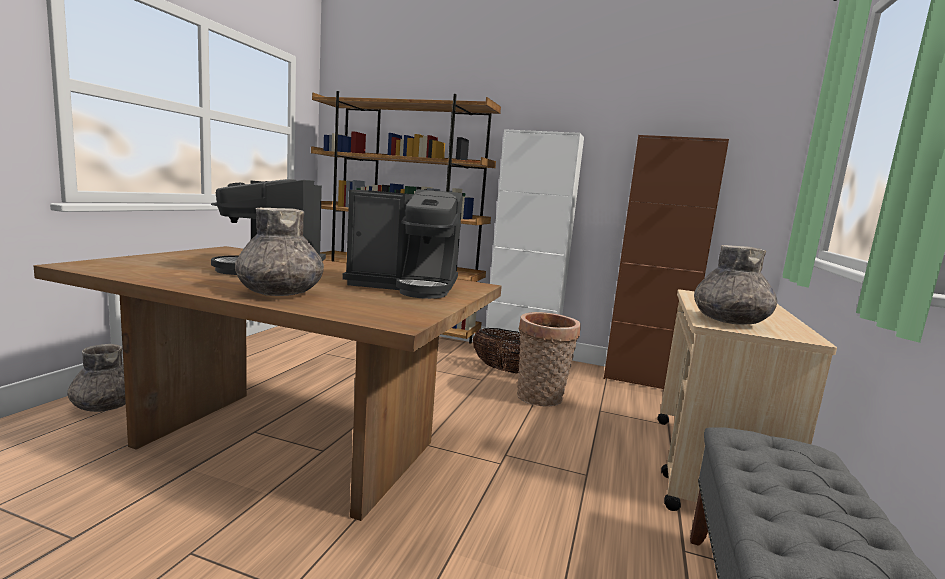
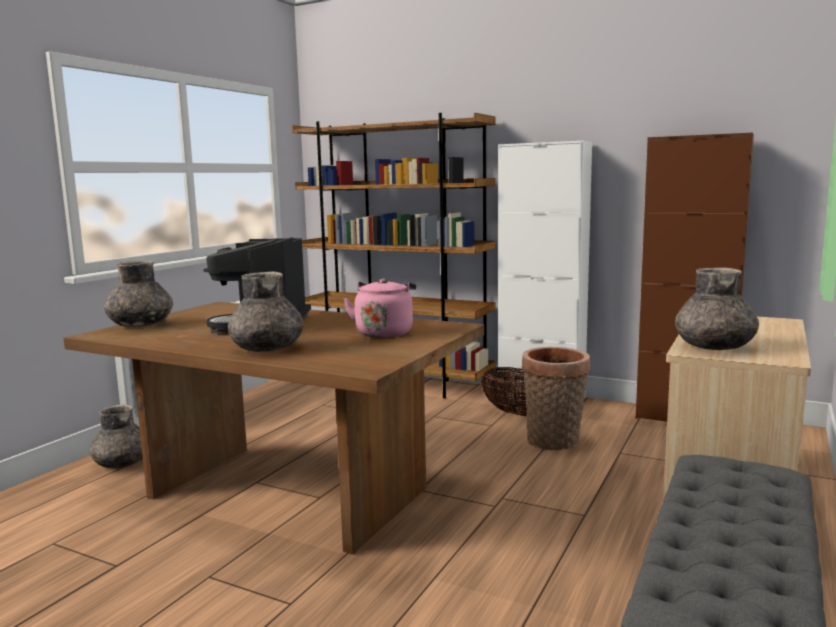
camera: 10 degrees right, 0 degrees up
(135, 260) = (141, 325): none -> grey vase
(406, 286) = (384, 333): coffee machine -> pink kettle

